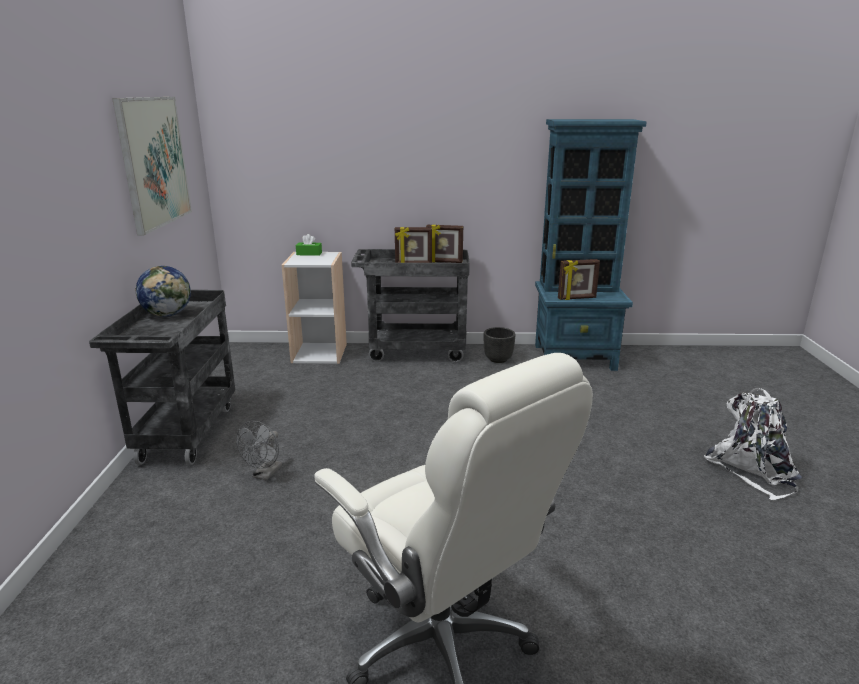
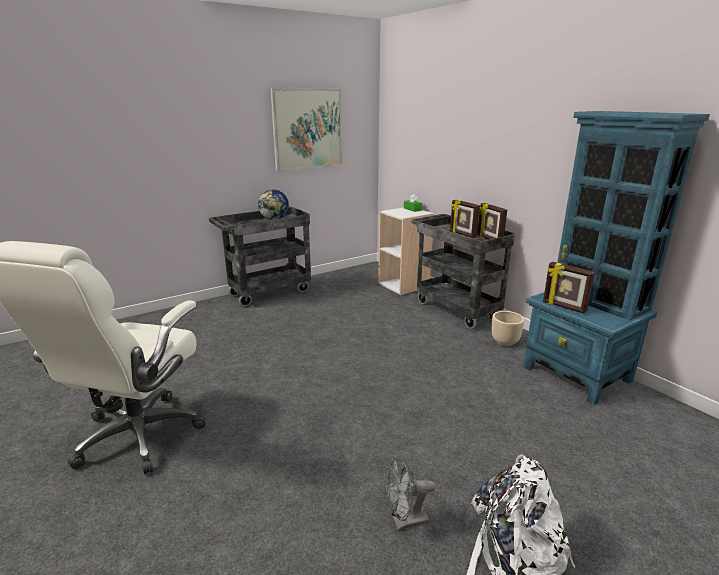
camera: 55 degrees right, 0 degrees up
(265, 474) = (253, 326): grey fan -> grey fan (404, 521)
(498, 359) = (505, 342): black planter -> beige planter

